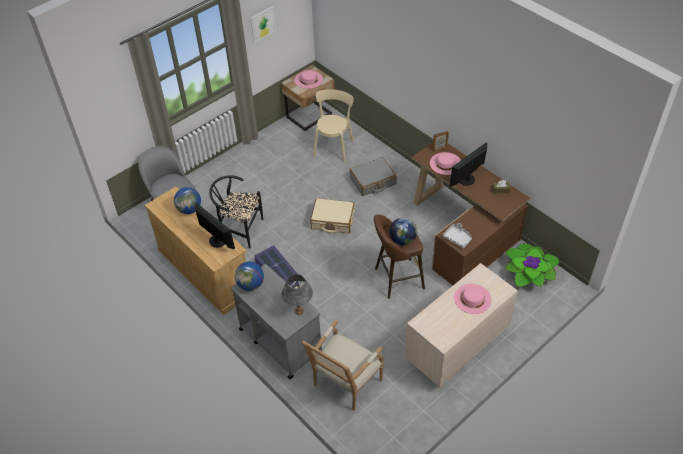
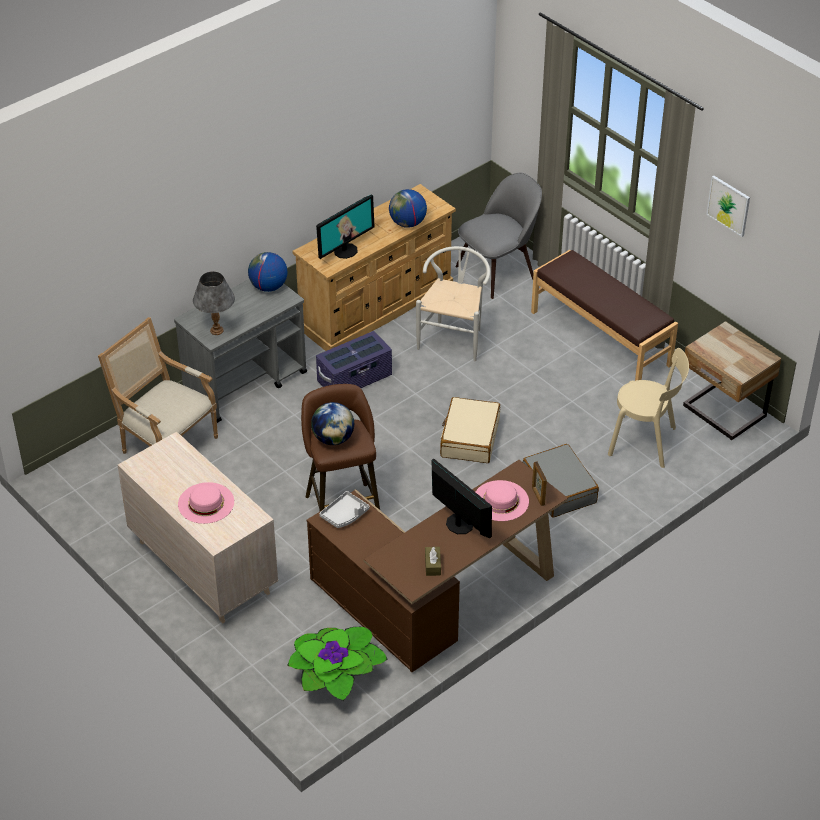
camera: 90 degrees right, 5 degrees down
(239, 230) = (454, 337): black chair -> white chair
(244, 163) = (601, 338): none -> brown bench
(308, 79) = (736, 353): pink hat -> none

